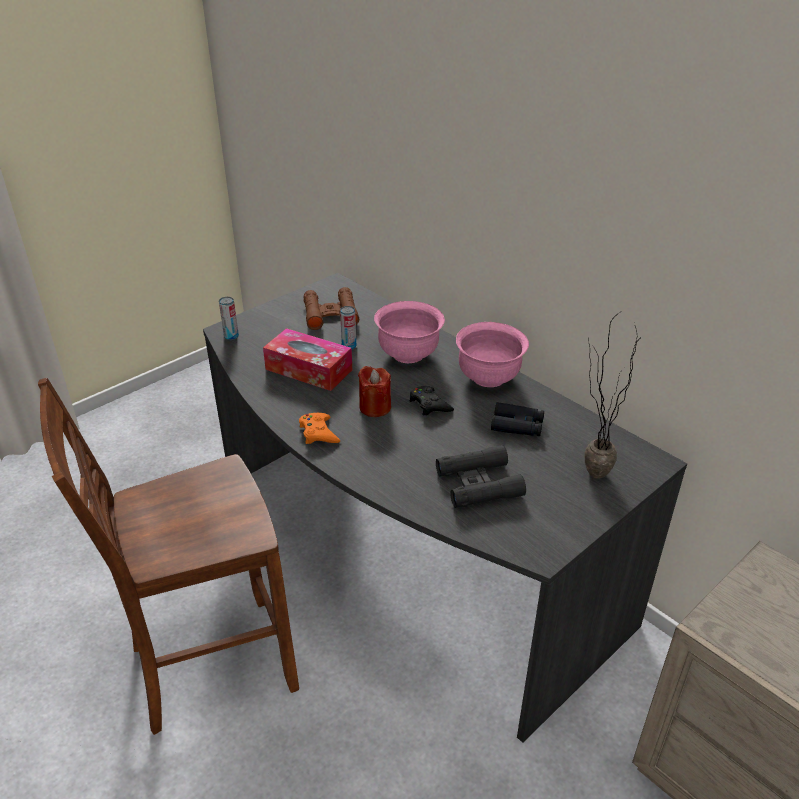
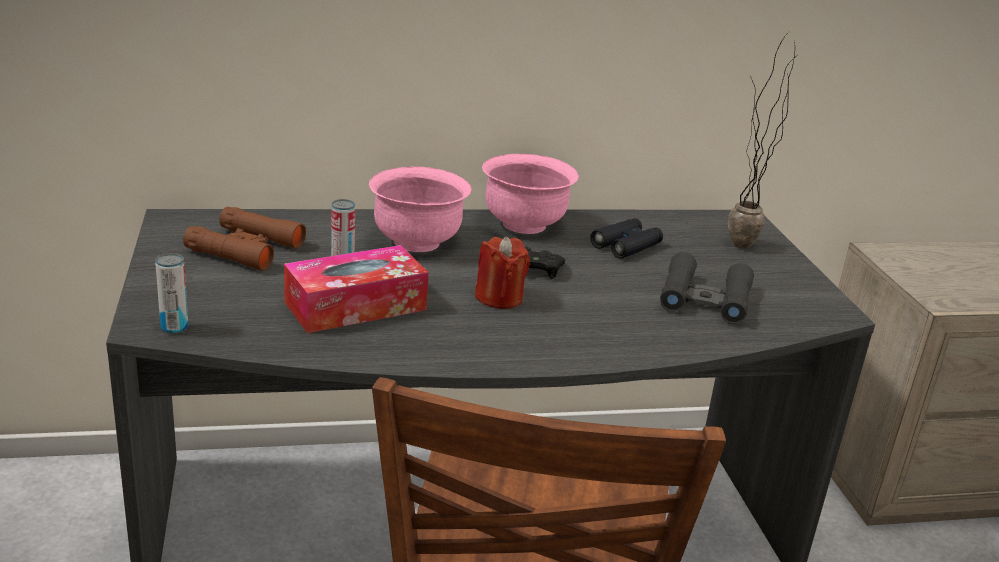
camera: 60 degrees left, 10 degrees down
(318, 433) = (508, 348): orange game controller -> none

